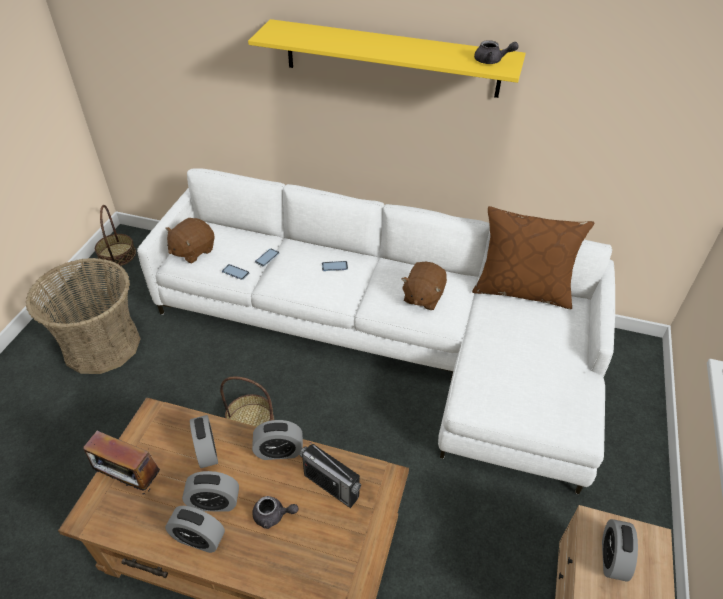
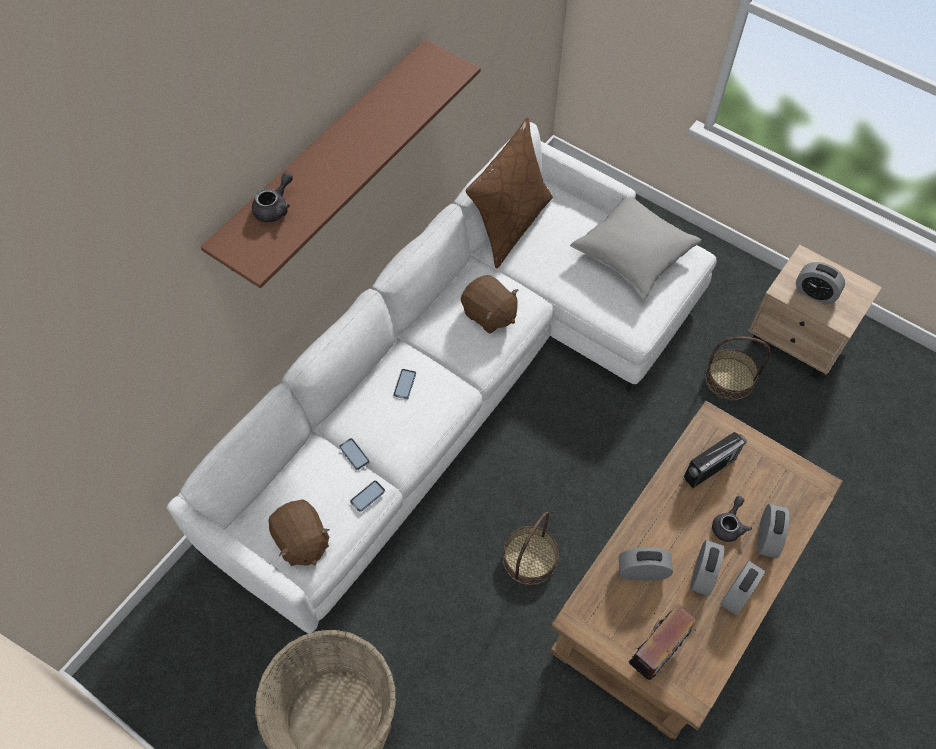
camera: 70 degrees left, 15 degrees up
(117, 255) = (151, 686): basket -> basket (729, 378)
(279, 451) = (660, 504): alarm clock -> alarm clock (767, 538)
(391, 58) = (324, 157): yellow shelf -> brown shelf
(491, 61) = (434, 73): grey teapot -> grey teapot (275, 207)
(549, 379) = (633, 254): none -> grey pillow

